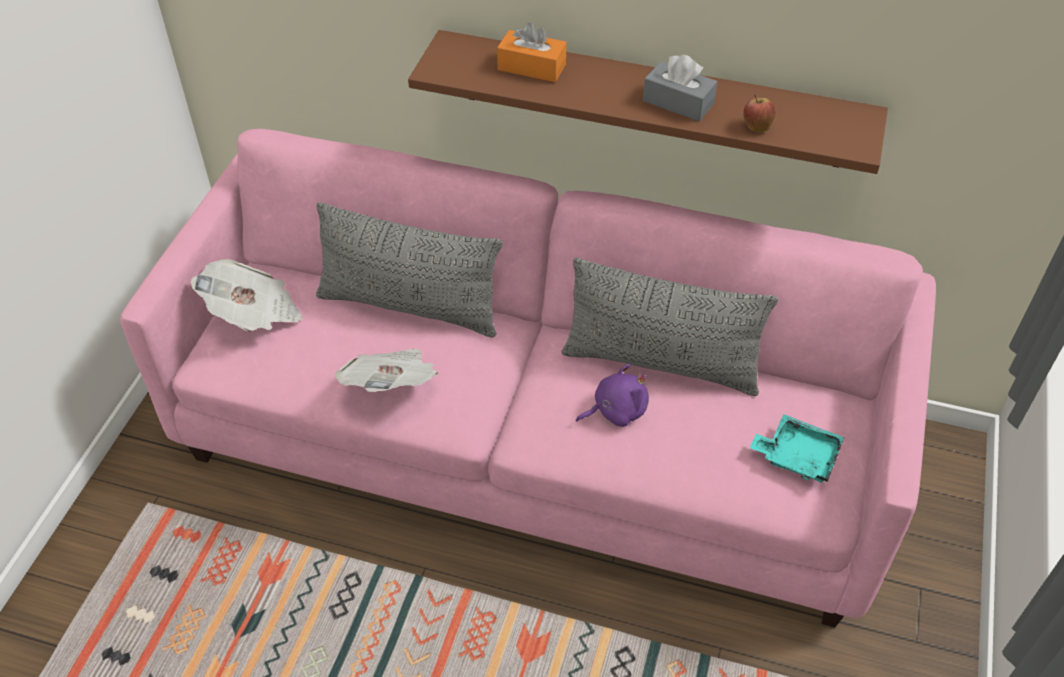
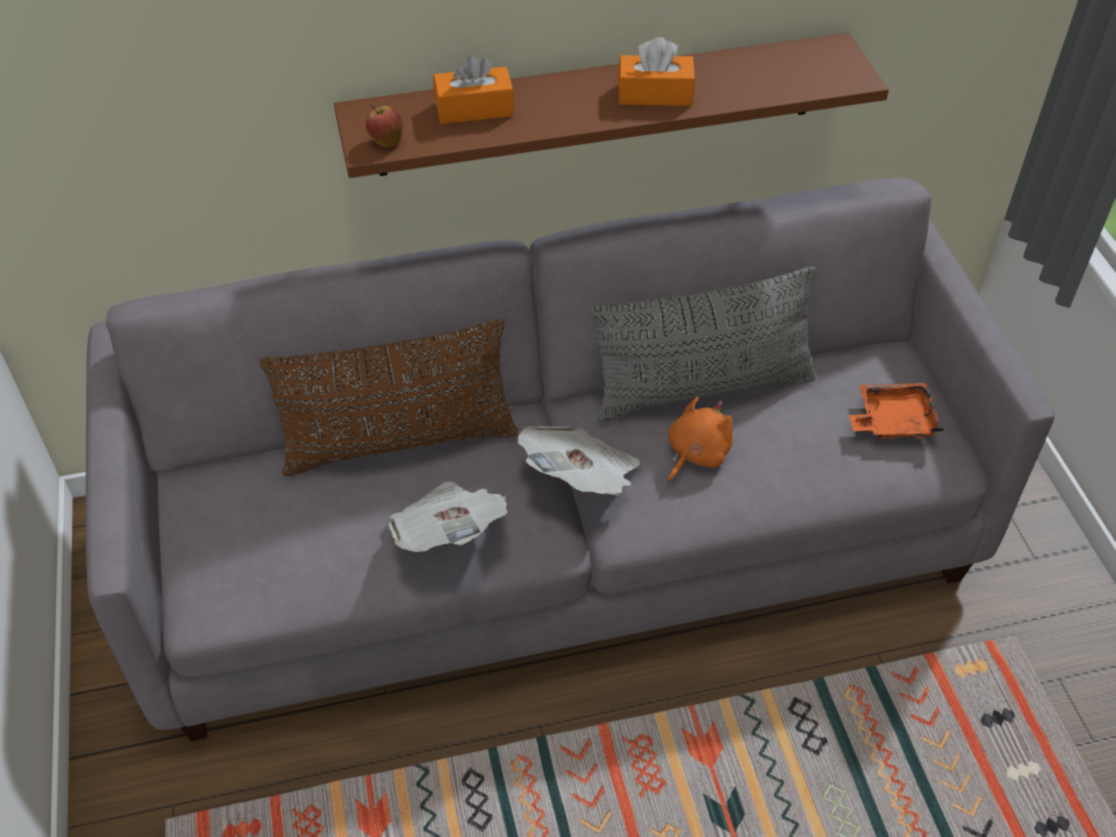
camera: 30 degrees left, 0 degrees up
(254, 314) = (222, 527): newspaper -> newspaper (581, 478)
(409, 307) = (399, 442): grey pillow -> brown pillow
(533, 440) = (558, 538): pink sofa -> grey sofa
(616, 410) = (696, 454): purple plush toy -> orange plush toy
(678, 102) = (655, 94): grey tissue box -> orange tissue box
(756, 127) = (750, 92): apple -> apple (386, 141)
(797, 456) = (892, 420): turquoise tray -> orange tray

